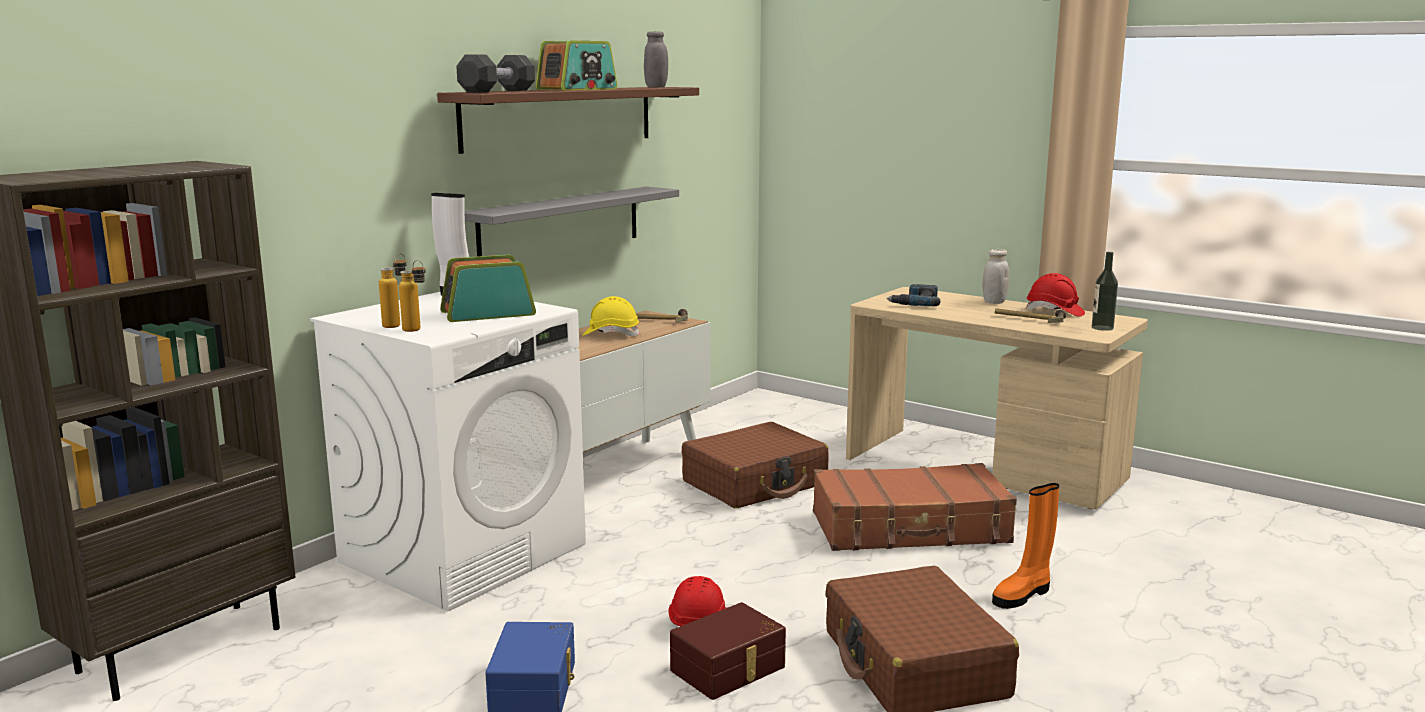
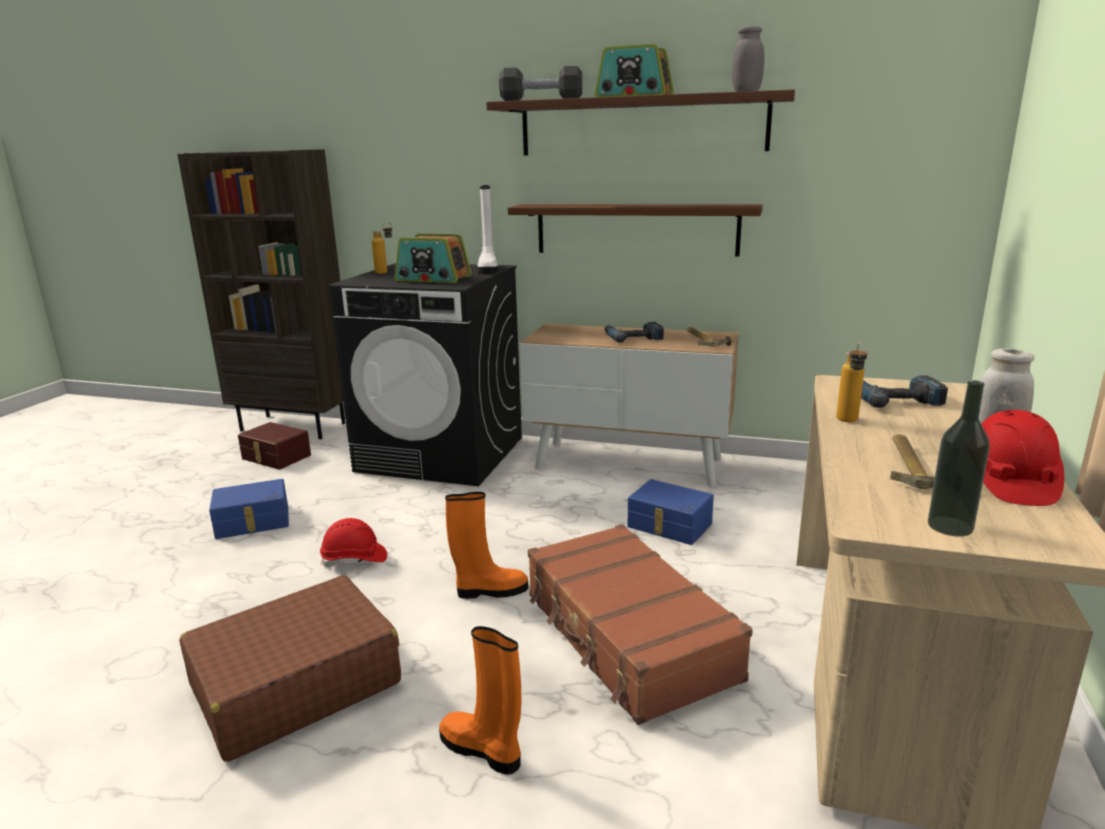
camera: 70 degrees right, 5 degrees up
(416, 331) = (370, 277): bottle -> bottle (848, 422)
(464, 552) = (442, 454): white washing machine -> black washing machine
(487, 313) = (433, 279): radio -> radio turned 150 degrees clockwise
(561, 224) = (636, 229): grey shelf -> brown shelf
(611, 334) = (632, 337): yellow hard hat -> power drill
(729, 669) = (280, 587): brown storage box -> brown storage box (275, 457)
(755, 483) = (669, 526): brown suitcase -> blue storage box
(812, 566) = (490, 591): none -> orange boot

